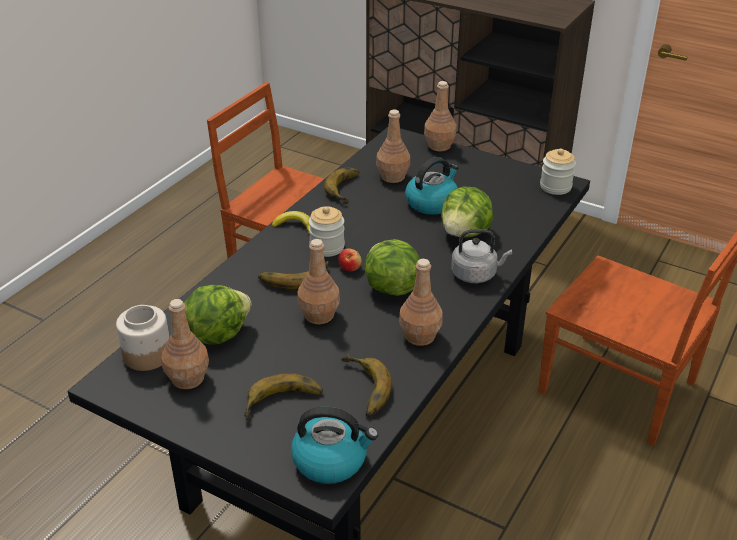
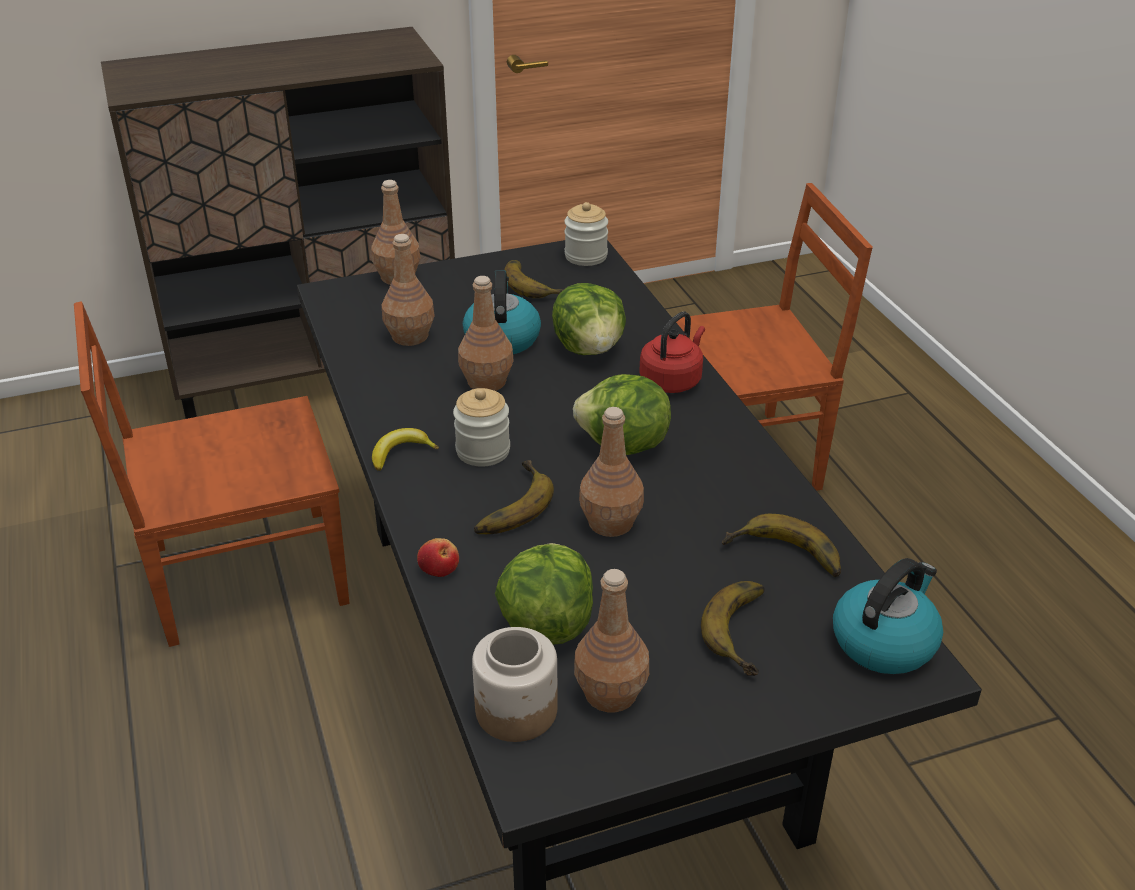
camera: 50 degrees left, 0 degrees up
(348, 189) = (385, 377): banana -> banana (537, 284)
(350, 267) = (547, 455): apple -> apple (439, 569)
(419, 335) = (734, 470): brown bottle -> brown bottle (486, 382)
(476, 274) = (672, 380): grey kettle -> red kettle

